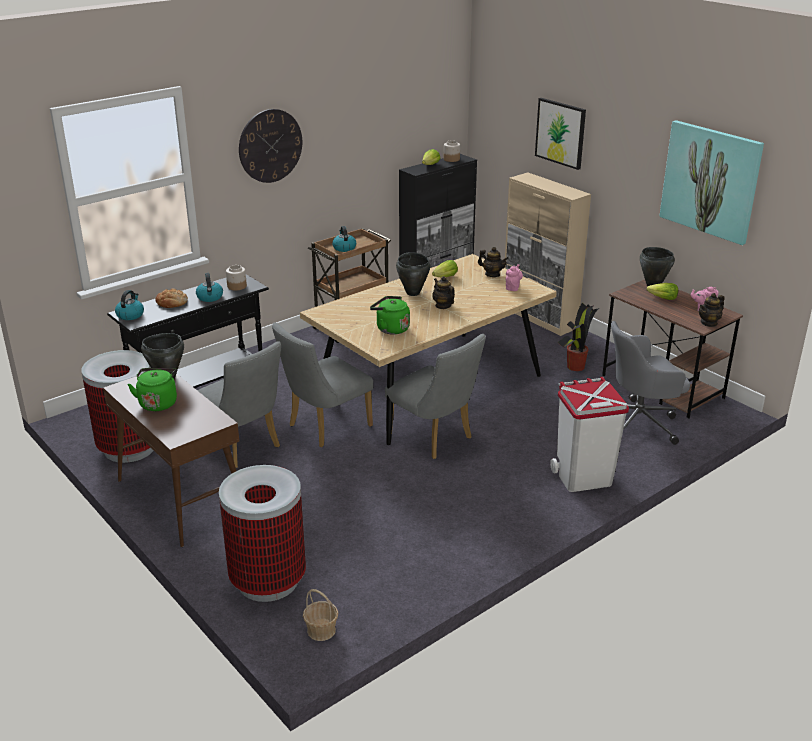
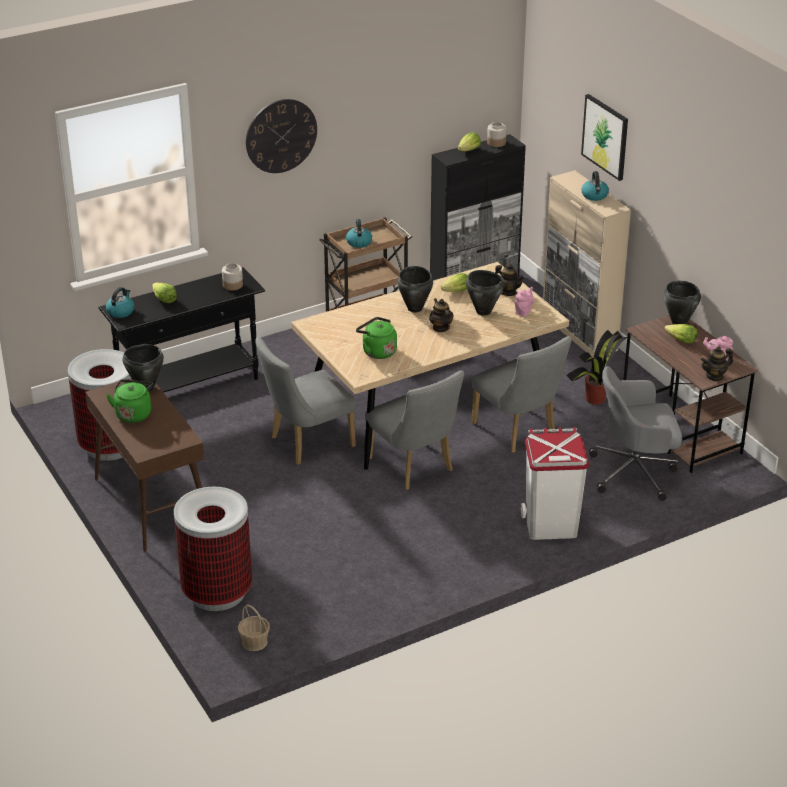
camera: 10 degrees right, 5 degrees up
(172, 302) = (164, 299): bread -> lettuce
(210, 297) = (203, 297): kettle -> kettle (594, 196)
(242, 447) = (219, 456): grey chair -> grey chair (518, 432)
(476, 290) = (483, 311): none -> black cooking pot
(711, 181) = (732, 224): picture -> none

